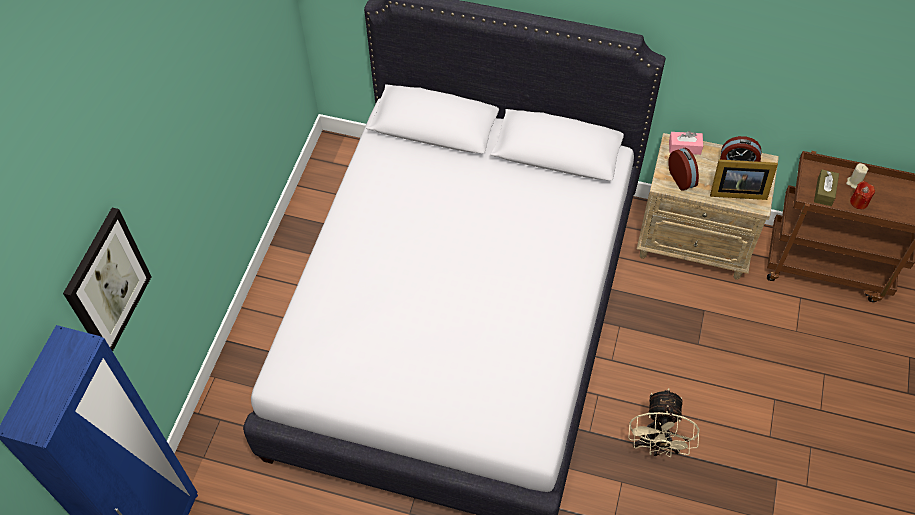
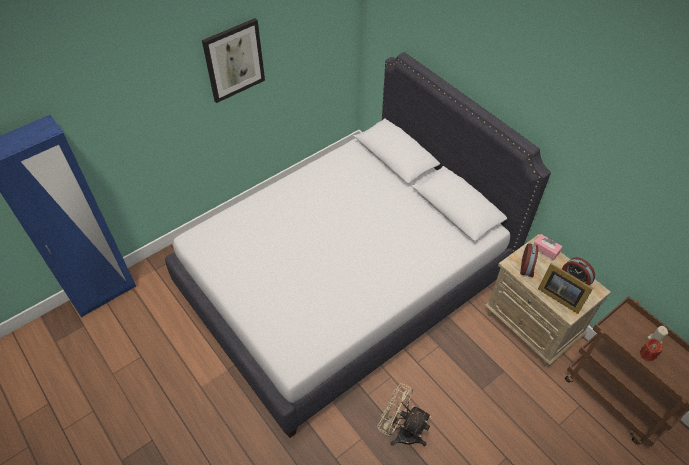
camera: 35 degrees right, 5 degrees down
(107, 283) = (109, 118): picture -> picture (234, 60)
(656, 445) = (401, 431): beige fan -> beige fan turned 75 degrees clockwise
(824, 192) = (625, 332): brown tissue box -> none

